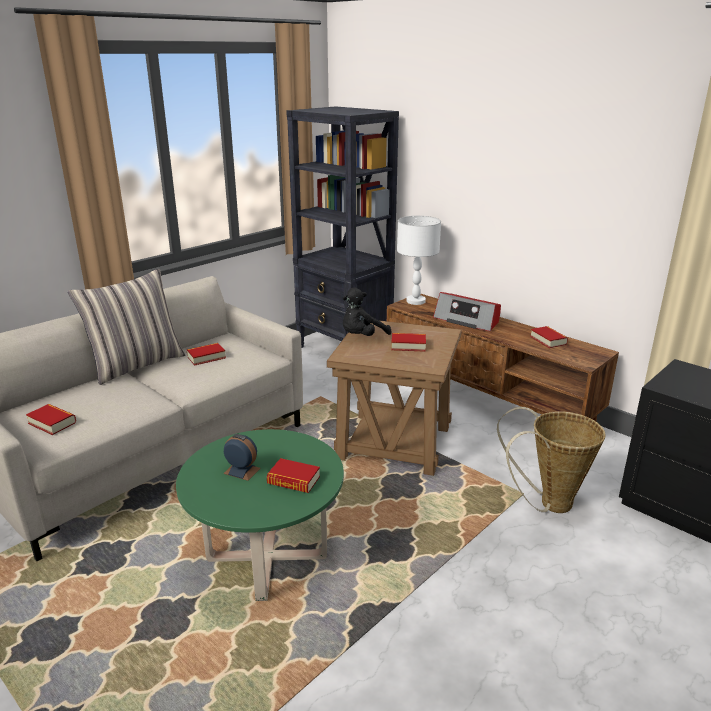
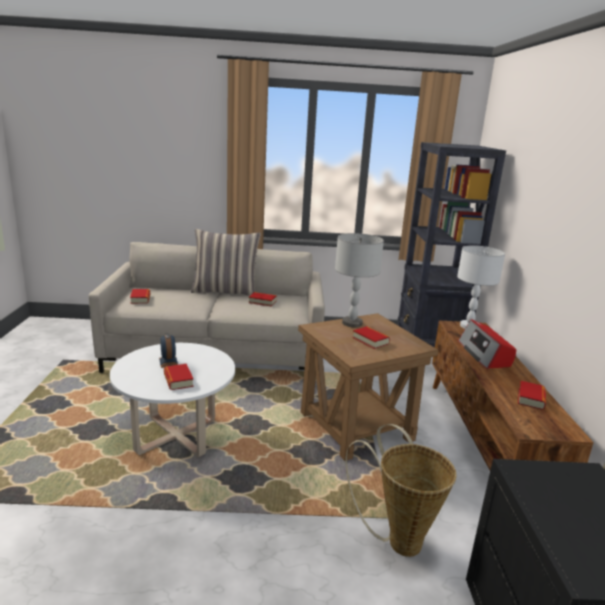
camera: 45 degrees right, 5 degrees down
(267, 557) = (176, 436): green coffee table -> white coffee table
(362, 337) = (352, 323): black plush toy -> grey table lamp

